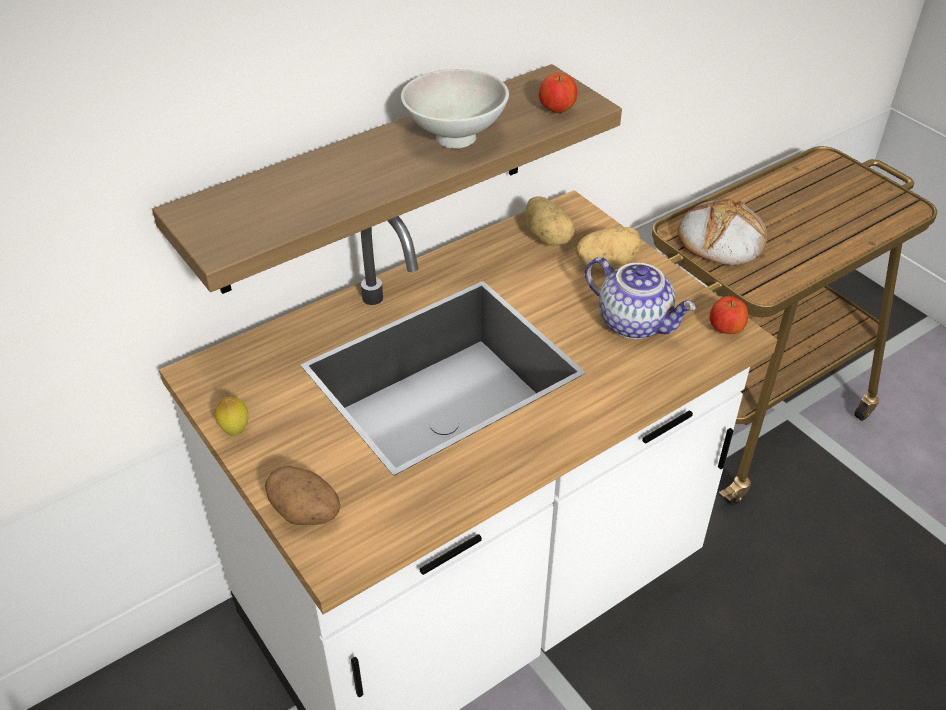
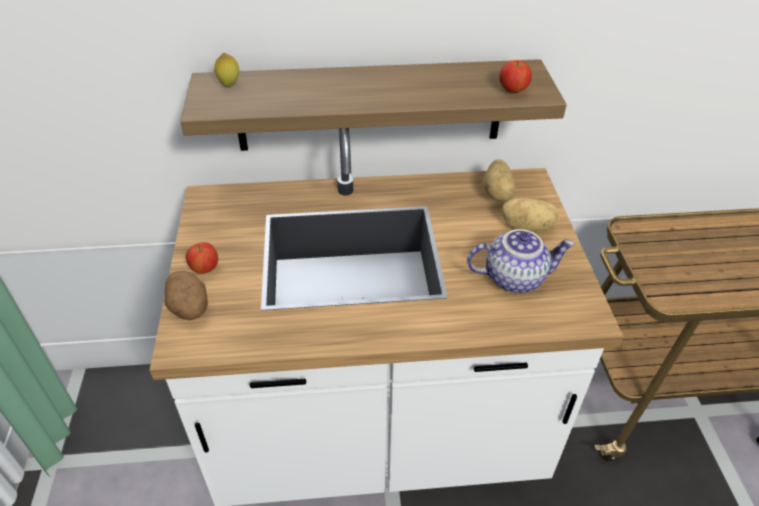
camera: 30 degrees right, 0 degrees up
(235, 430) = (195, 239): lemon -> lemon (229, 85)
(452, 138) = (418, 87): white bowl -> none
(635, 322) = (514, 277): teapot -> teapot turned 75 degrees counterclockwise
(720, 239) = (660, 247): bread -> none
(725, 330) = (584, 311): apple -> apple (204, 269)

